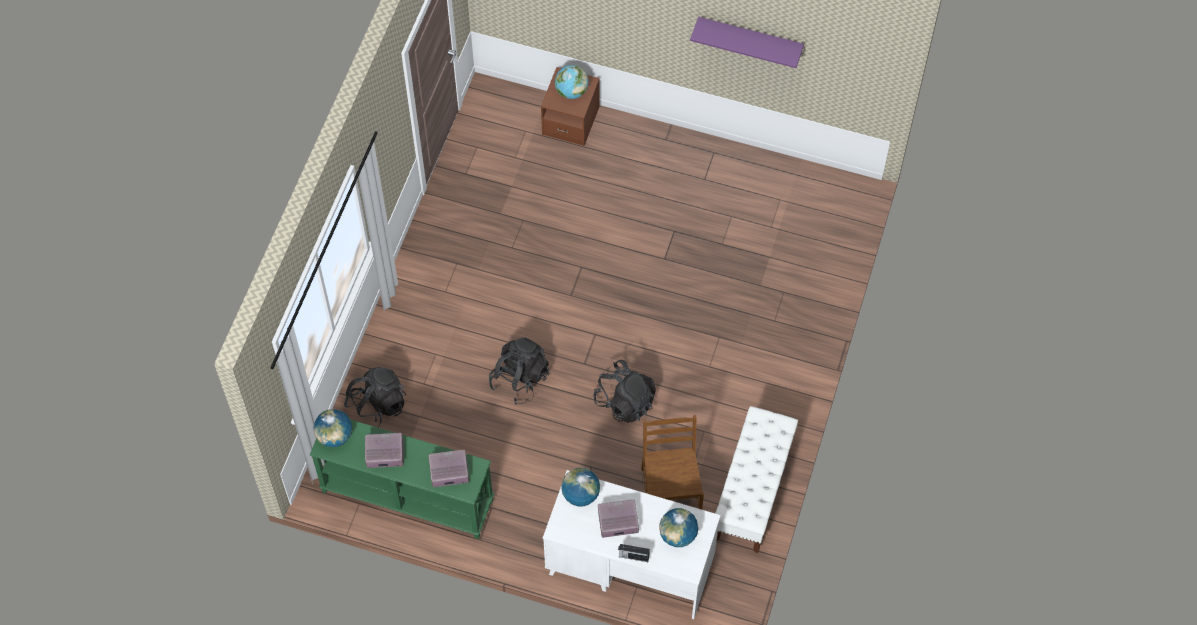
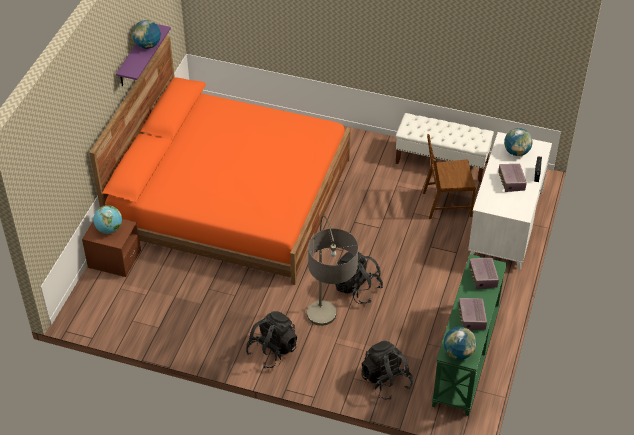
camera: 90 degrees left, 15 degrees down
(437, 346) = (328, 342): none -> floor lamp
(580, 494) = (492, 202): globe -> globe (148, 45)
(625, 401) = (374, 227): black backpack -> black backpack (272, 350)
(677, 236) = (231, 197): none -> orange bed

